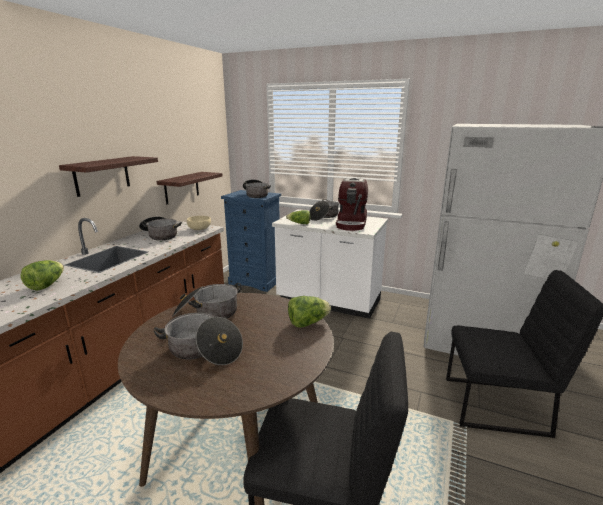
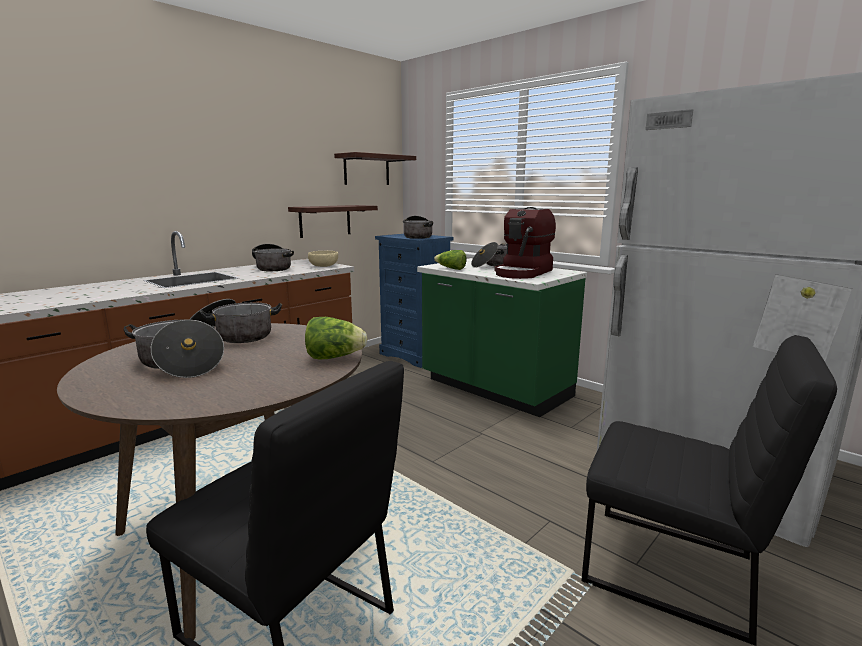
camera: 20 degrees right, 5 degrees down
(46, 285) = (102, 291): lettuce -> none
(102, 175) = (213, 190): shelf -> shelf (366, 170)
(328, 301) = (494, 389): white counter -> green counter

